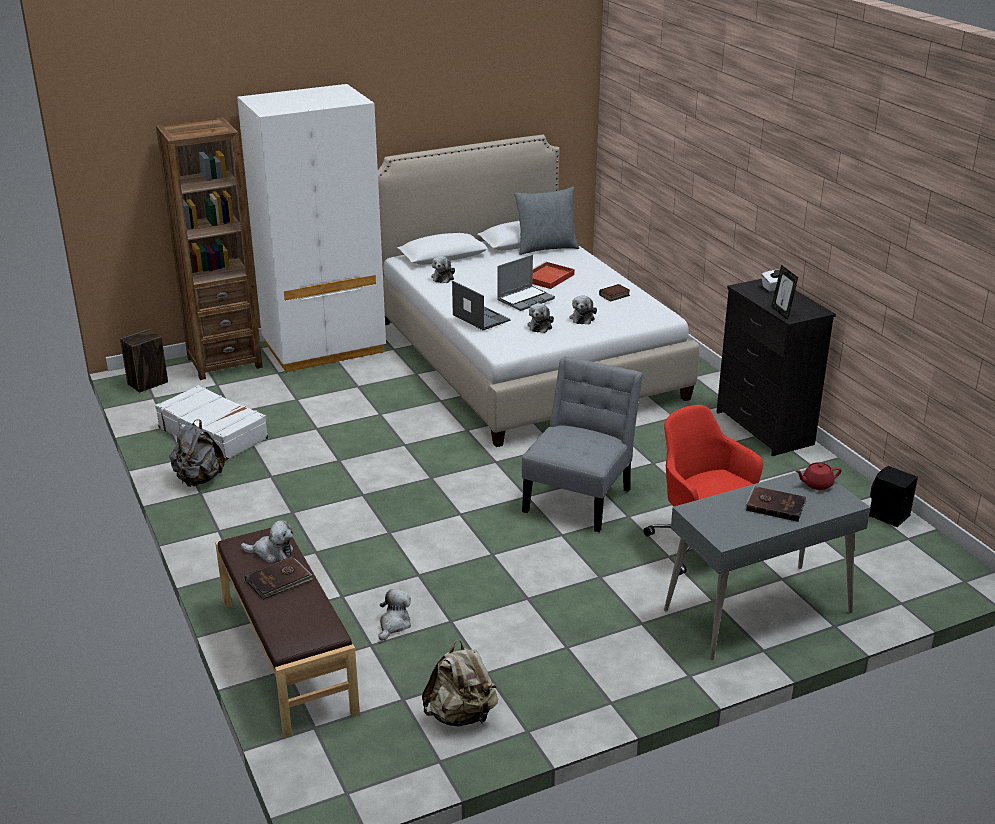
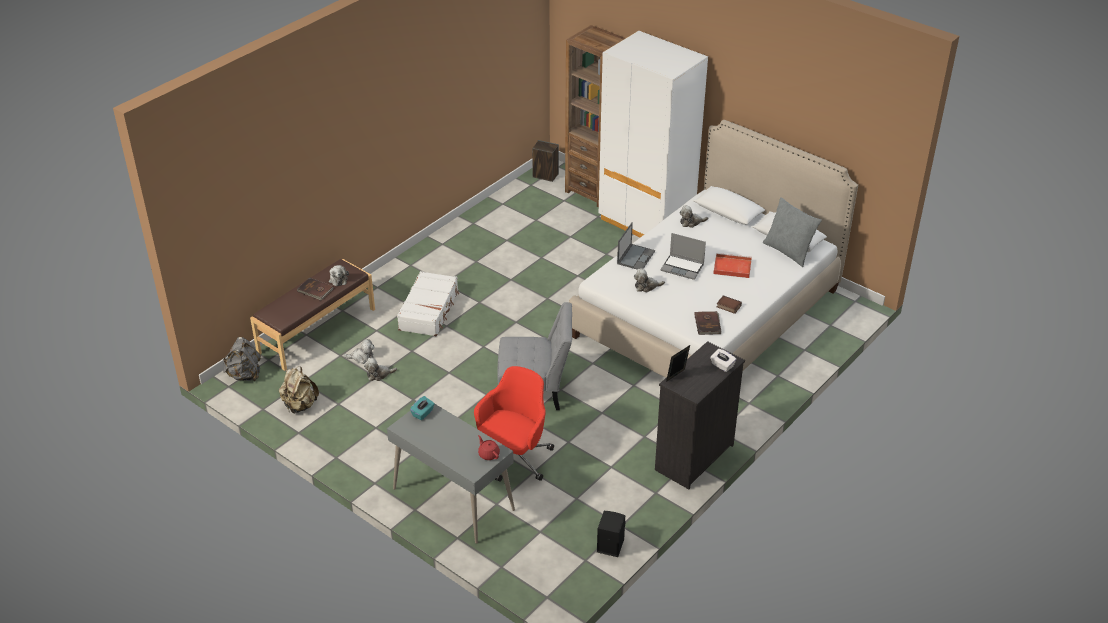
camera: 65 degrees right, 10 degrees up
(198, 479) = (455, 237): grey backpack -> grey backpack (245, 375)
(213, 433) = (507, 222): white suitcase -> white suitcase (429, 311)
(582, 318) = (676, 301): plush toy -> plush toy (379, 374)
(705, 515) = (423, 413): none -> turquoise tissue box
(775, 505) = (451, 440): brown book -> brown book (708, 324)

